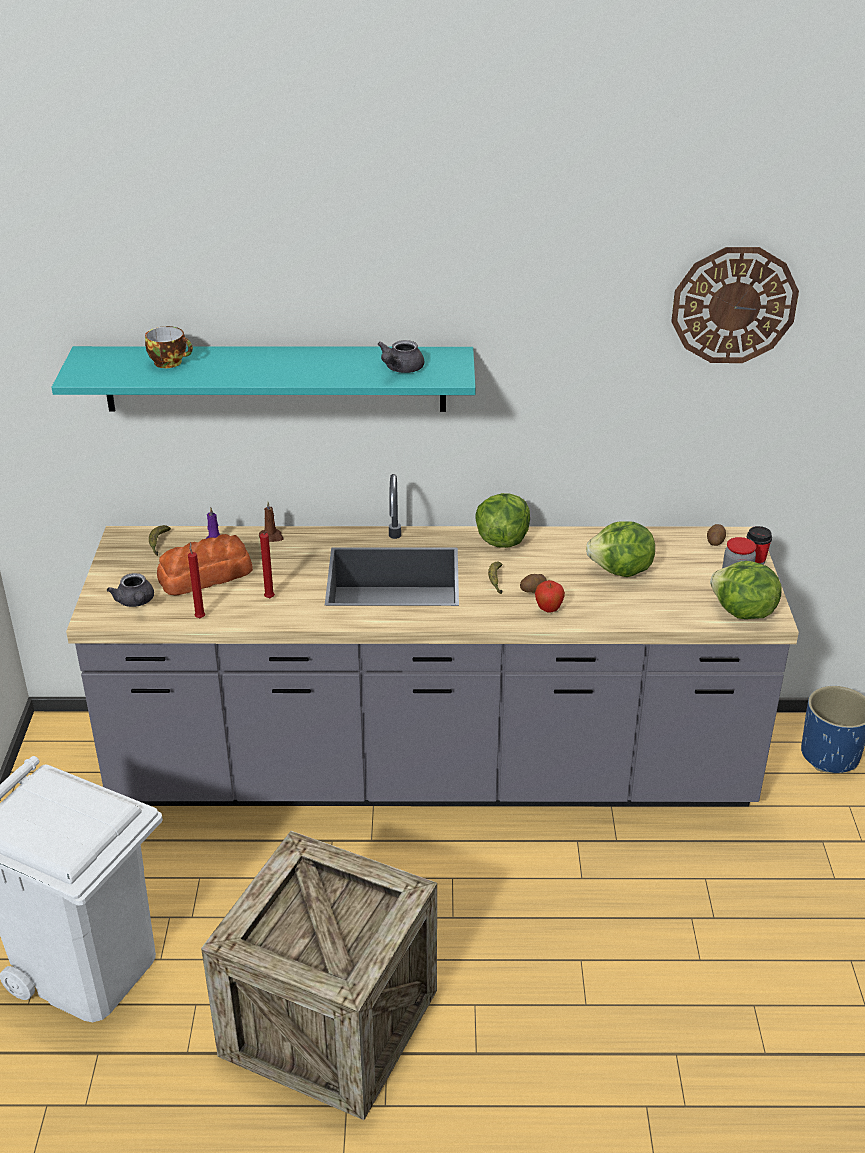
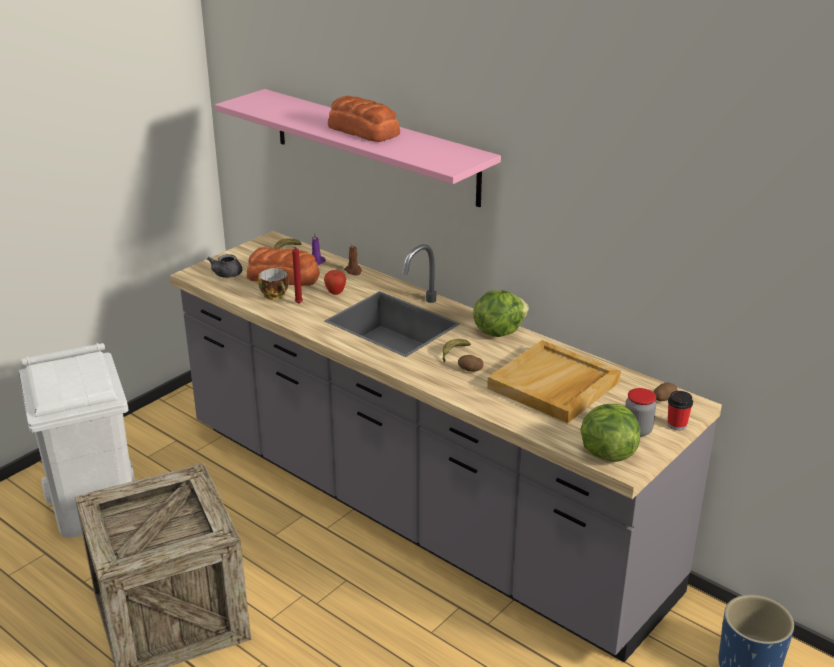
camera: 40 degrees right, 5 degrees down
(170, 362) = (298, 110): cup -> cup (276, 295)
(200, 617) = (245, 297): red candle -> none
(275, 378) = (373, 146): turquoise shelf -> pink shelf
(290, 364) = (363, 130): none -> bread
(400, 369) = (424, 153): grey teapot -> none
(548, 610) = (461, 386): apple -> apple (335, 293)
(621, 571) = (554, 386): lettuce -> beige tray
(734, 305) = (708, 171): wall clock -> none

